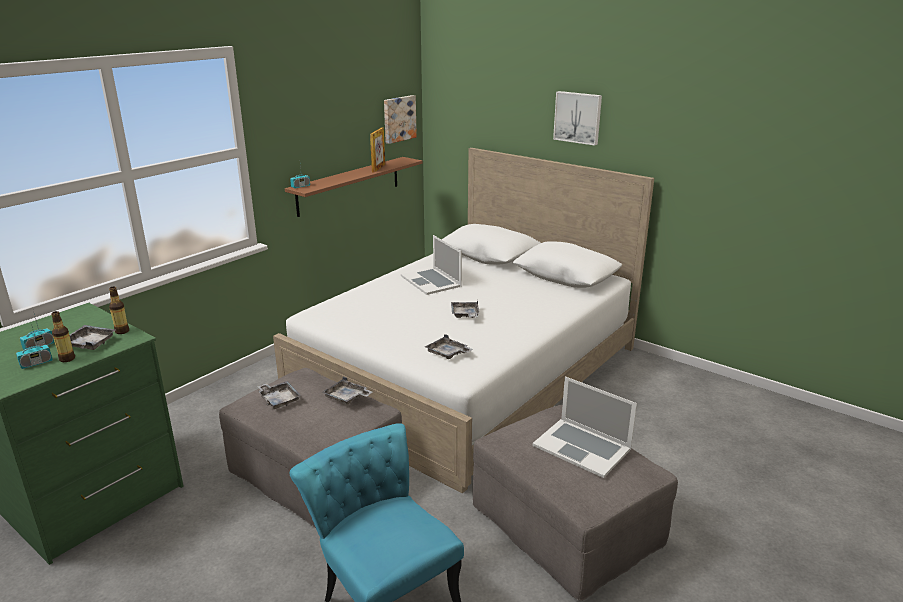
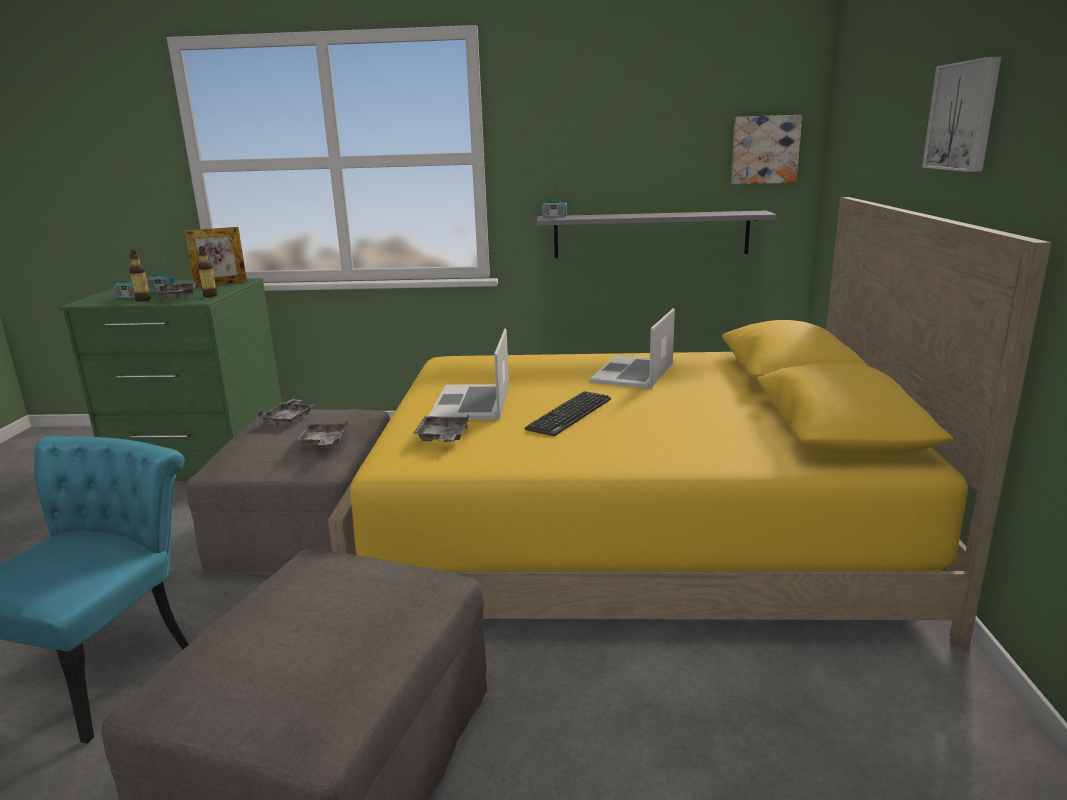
camera: 55 degrees right, 5 degrees down
(349, 185) = (651, 234): brown shelf -> grey shelf
(378, 168) = (691, 214): picture frame -> picture frame (221, 283)
(465, 315) = (570, 414): grey tray -> keyboard
(469, 372) = (632, 530): white bed -> yellow bed
(582, 447) = (327, 630): laptop -> laptop (472, 403)

